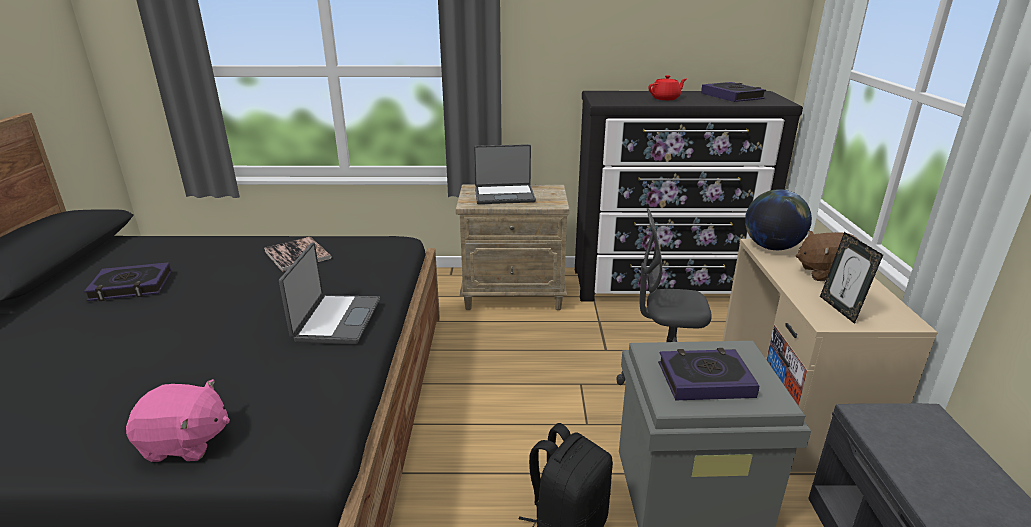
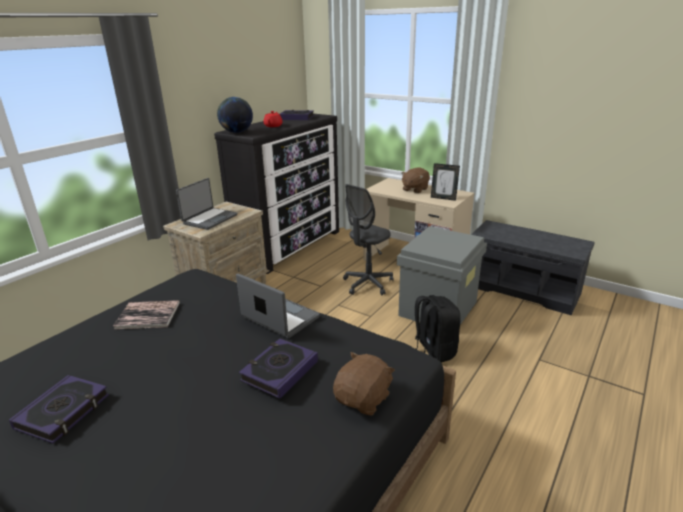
camera: 55 degrees left, 0 degrees up
(186, 443) = (363, 399): pink plush toy -> brown plush toy
(705, 380) = (446, 244): book -> book (279, 371)
(771, 247) = (380, 188): globe -> globe (236, 132)

